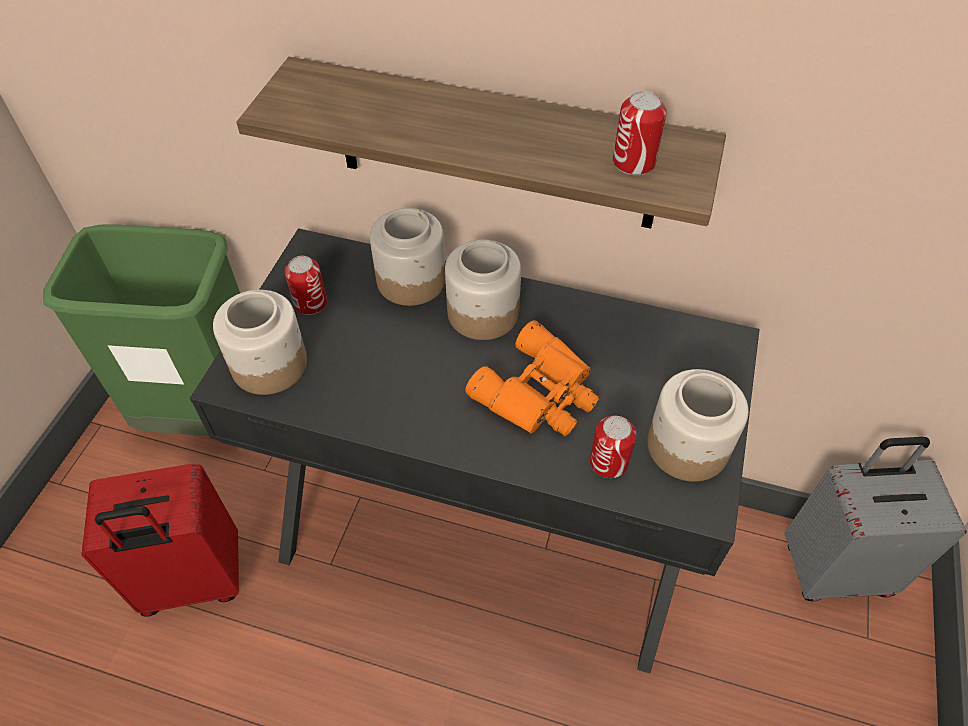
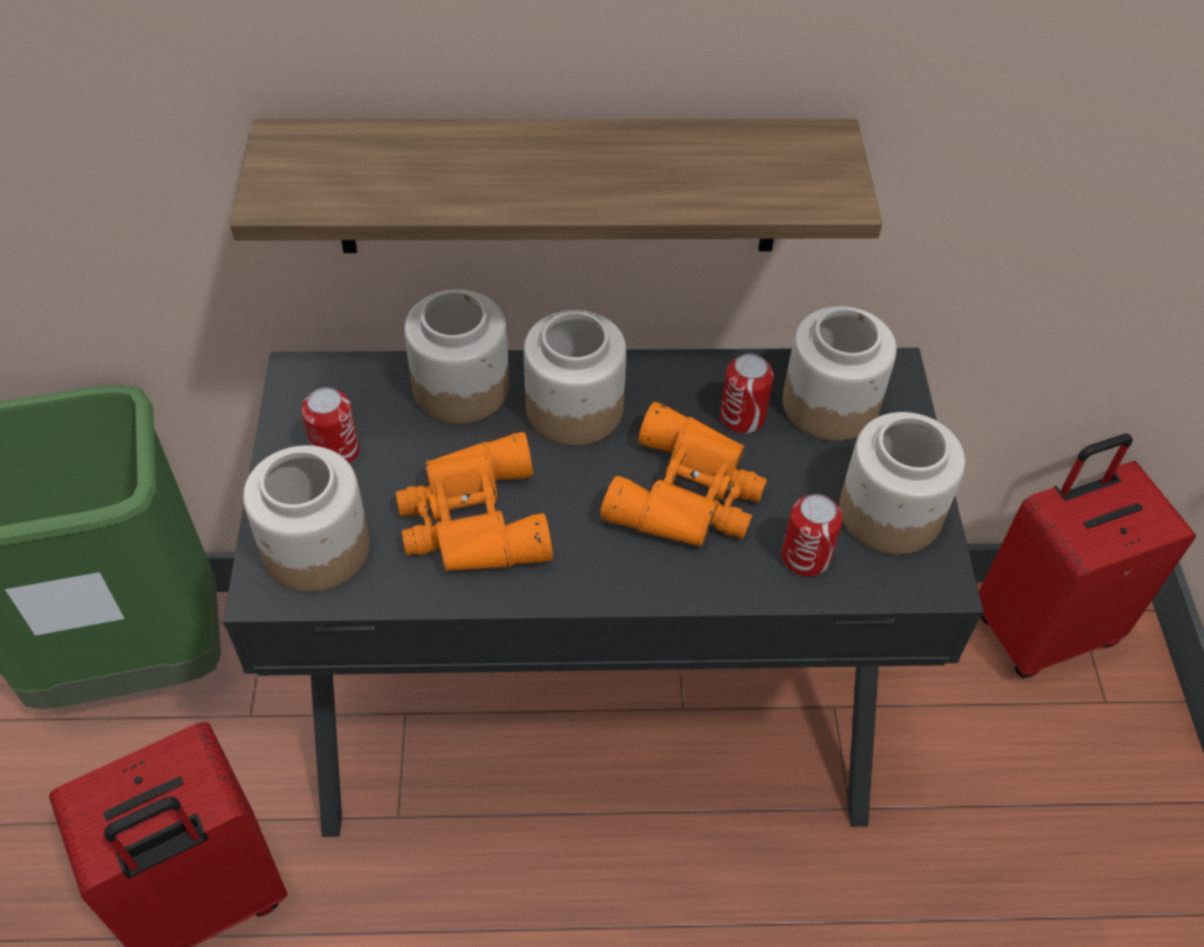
camera: 20 degrees left, 0 degrees up
(379, 372) = (471, 520): none -> orange binoculars
(633, 162) = (767, 177): can -> can (742, 417)
(673, 353) = (830, 403): none -> jar
(834, 567) = (1041, 628): grey suitcase -> red suitcase

